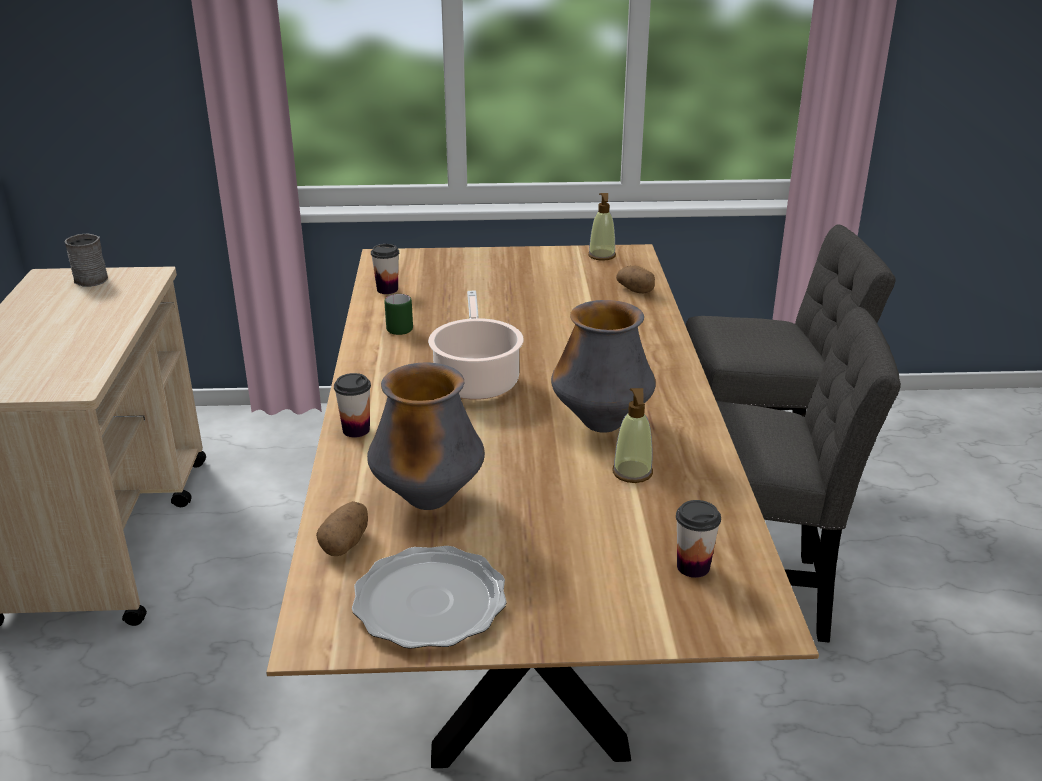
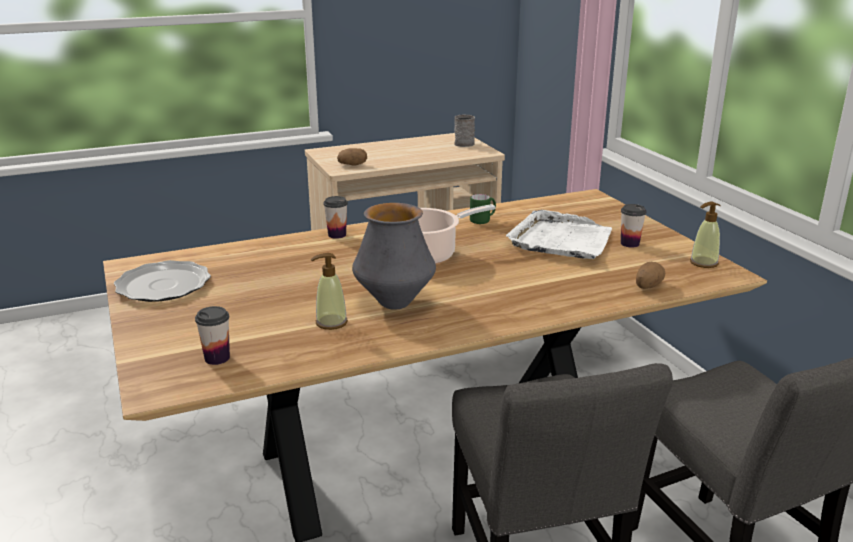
camera: 70 degrees right, 5 degrees down
(345, 543) = (214, 255): potato -> potato (352, 164)
(387, 289) = (538, 207): cup -> cup (629, 243)
(429, 500) = (267, 267): vase -> none
(496, 300) = (561, 240): none -> white tray

